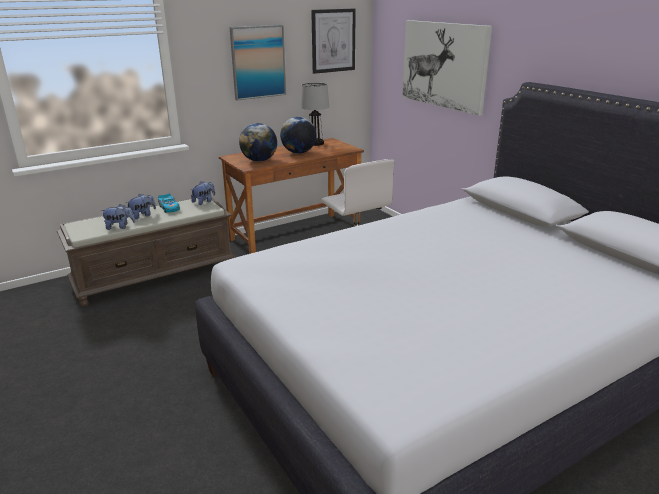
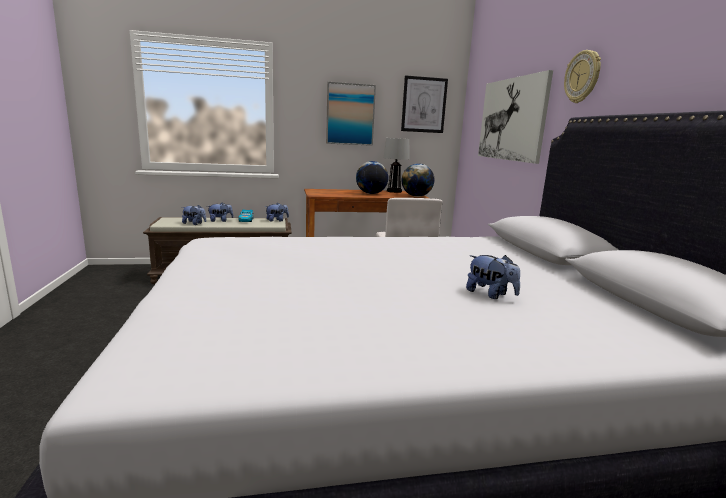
camera: 20 degrees right, 10 degrees down
(259, 160) = (331, 193): globe -> globe (416, 196)
(526, 41) = (582, 77): none -> wall clock
(527, 272) = (490, 294): none -> plush toy

